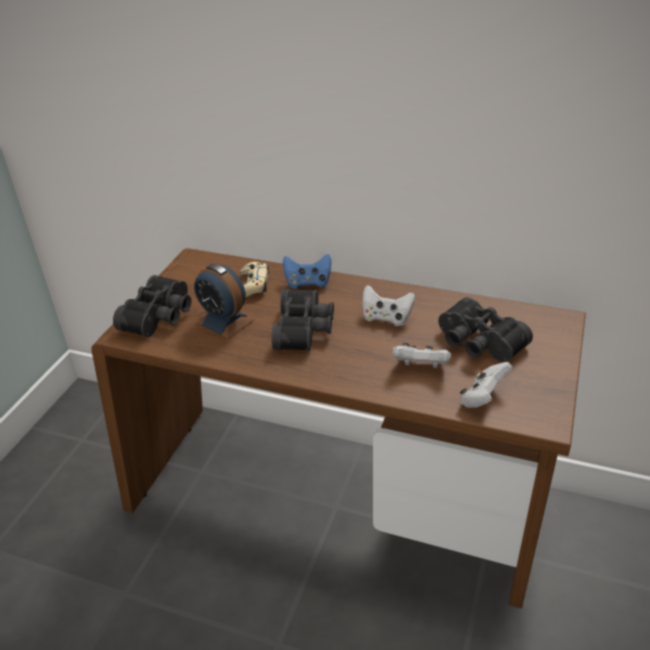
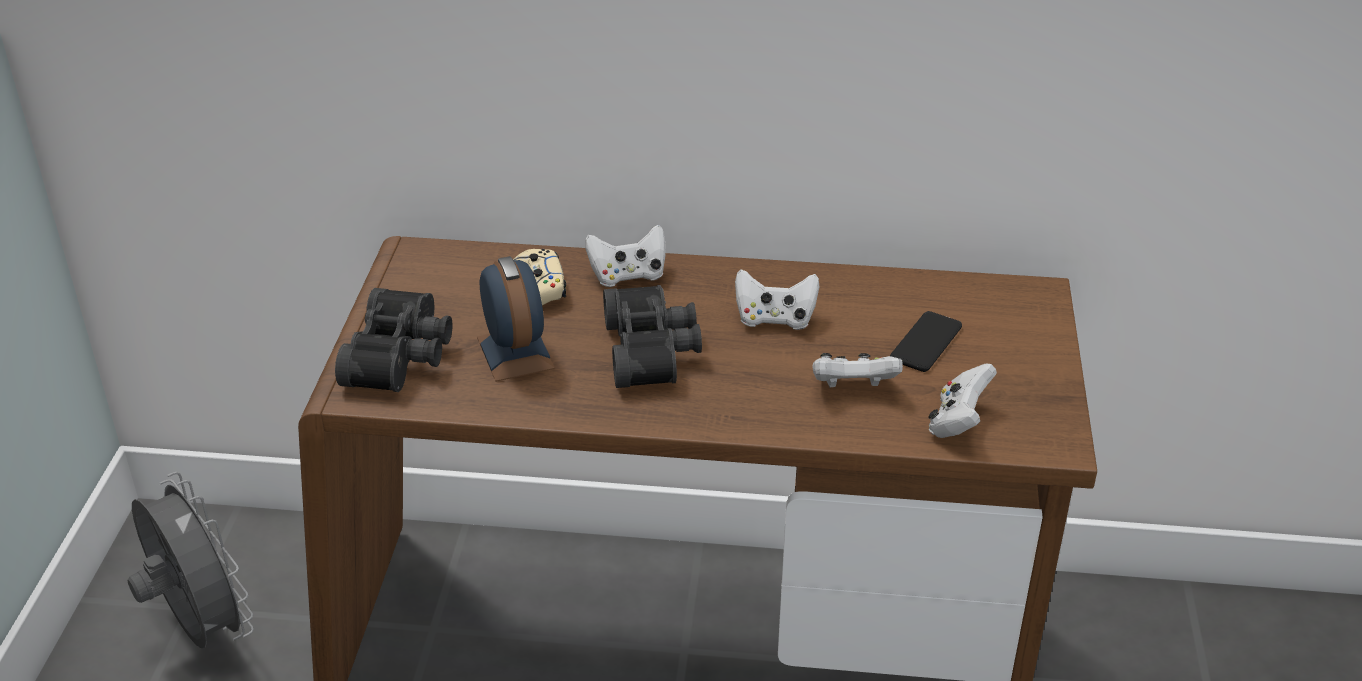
camera: 15 degrees left, 0 degrees up
(83, 452) = (201, 629): none -> grey fan
(224, 321) = (515, 353): alarm clock -> alarm clock turned 135 degrees counterclockwise
(308, 283) = (628, 275): blue game controller -> white game controller
(477, 343) = (926, 342): black binoculars -> phone

